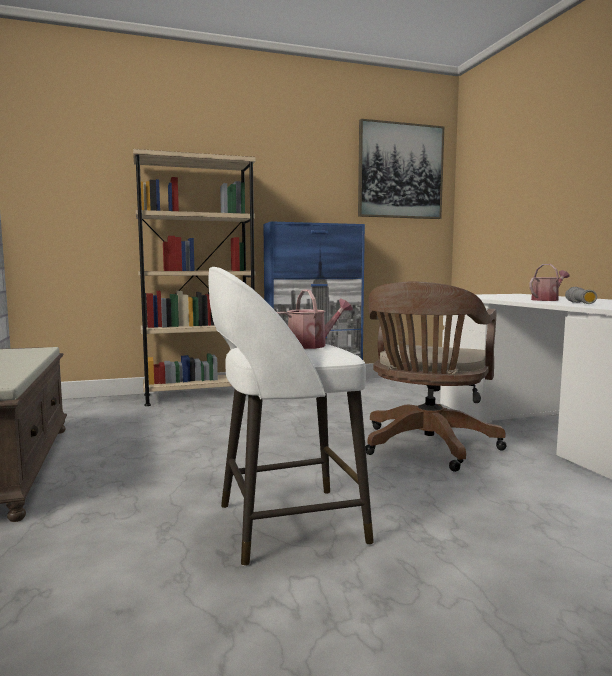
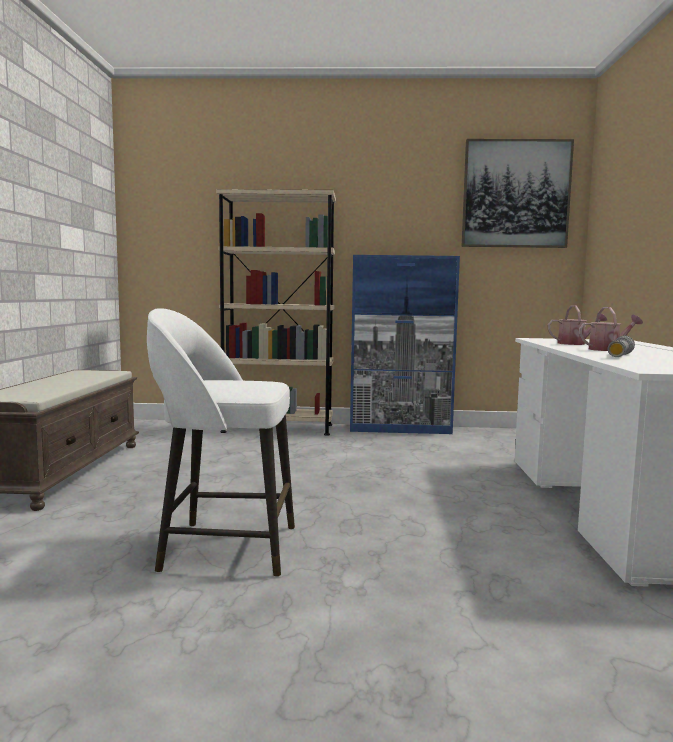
camera: 20 degrees right, 0 degrees up
(312, 345) = (250, 383): watering can -> watering can (575, 343)
(426, 447) = (442, 503): brown office chair -> none

